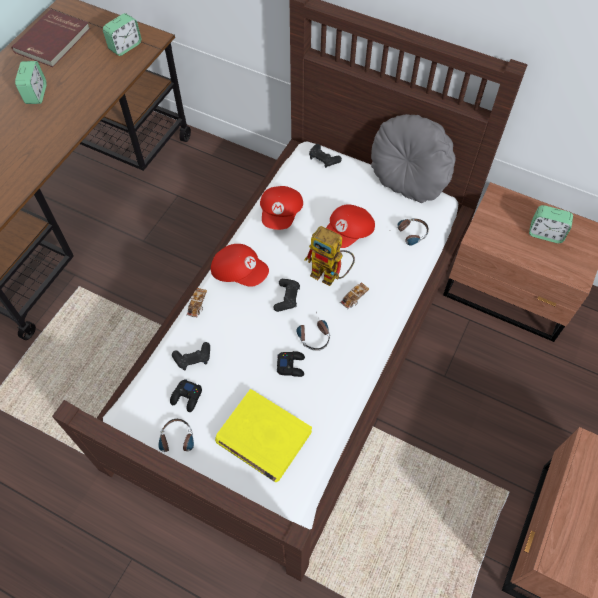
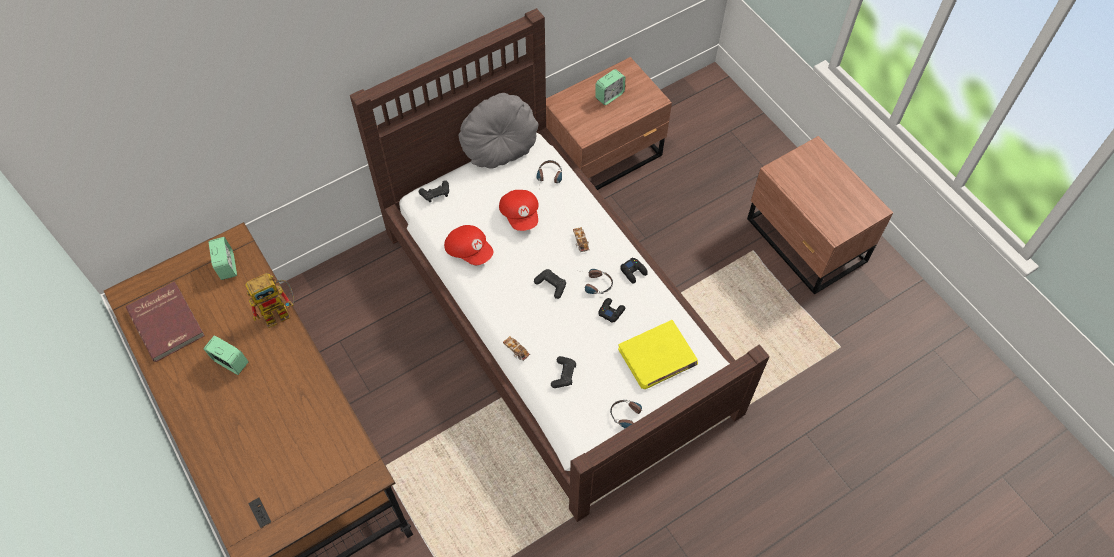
camera: 60 degrees left, 0 degrees up
(187, 397) = (594, 393): black game controller -> black game controller (633, 272)
(239, 272) = (505, 306): red cap -> none
(330, 275) = (550, 246): toy robot -> toy robot (281, 311)

